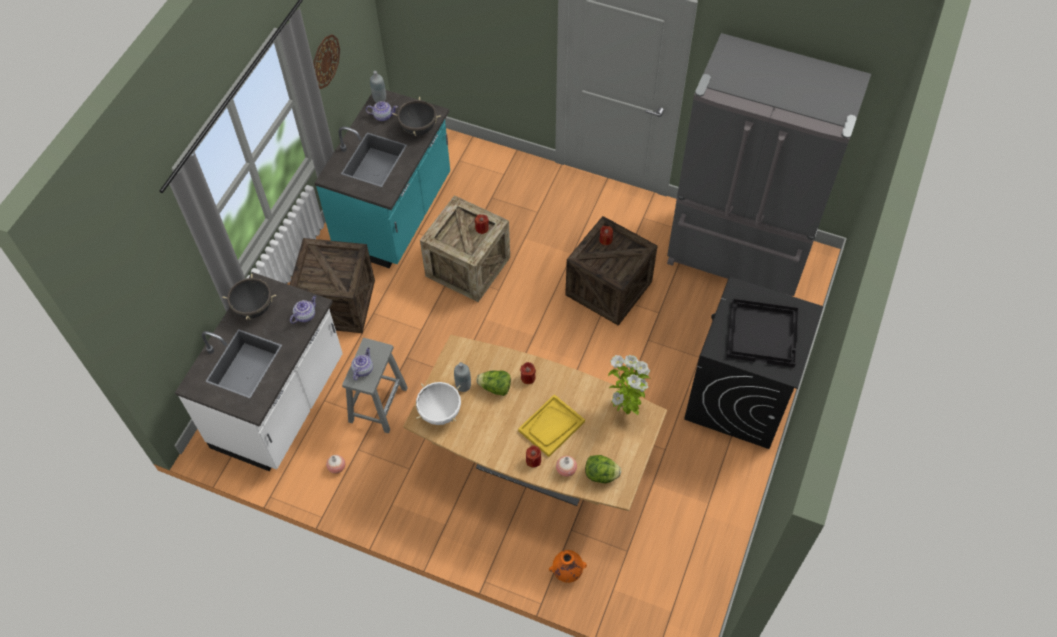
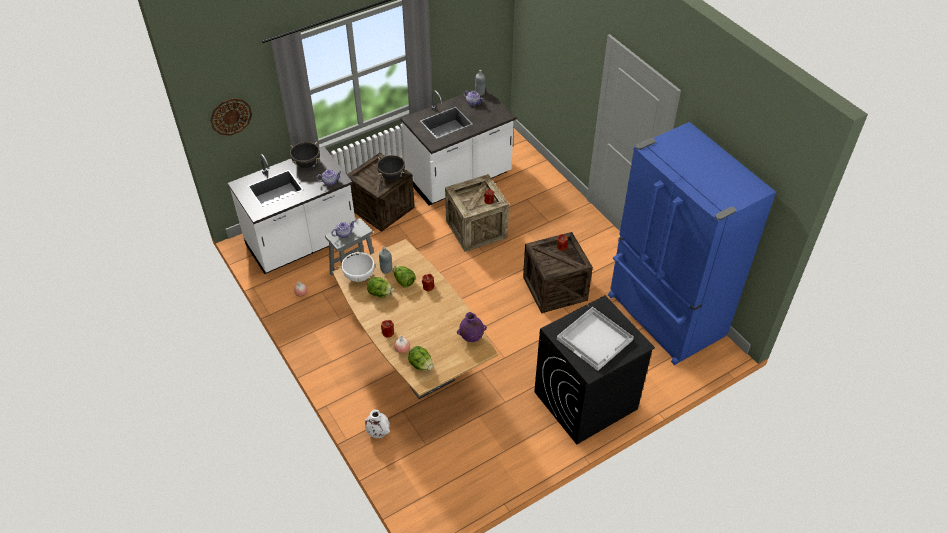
camera: 35 degrees right, 10 degrees down
(325, 61) = (448, 46): wall clock -> wall clock (231, 116)
(395, 214) = (459, 178): turquoise counter -> white counter
(418, 129) = (487, 119): black cooking pot -> black cooking pot (391, 176)
(482, 419) = (380, 293): none -> lettuce
(551, 426) = (416, 321): yellow tray -> none
(567, 572) = (378, 432): orange vase -> white vase
(625, 408) = (471, 338): potted plant -> purple vase
(738, 255) = (664, 317): grey fridge -> blue fridge
(763, 333) = (595, 339): black tray -> white tray

